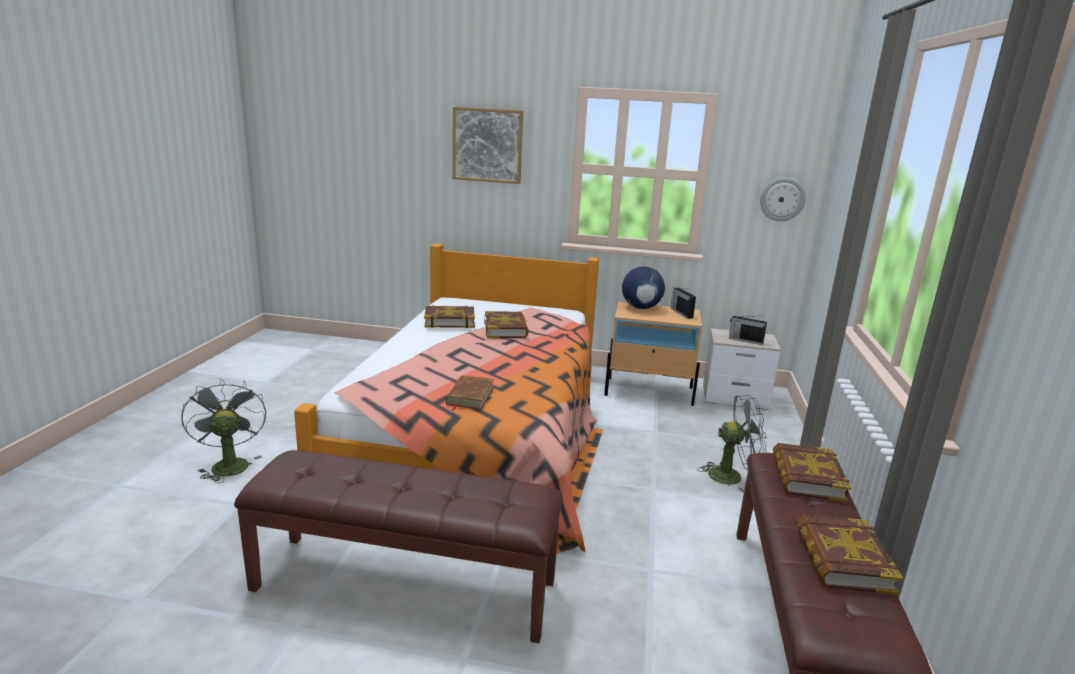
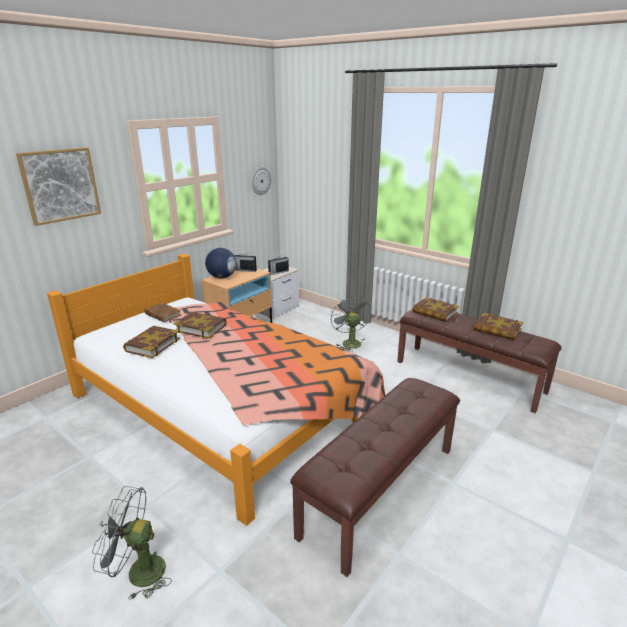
camera: 60 degrees left, 5 degrees up
(470, 396) = (301, 369): brown book -> brown book (163, 315)
(732, 476) = (349, 342): grey fan -> grey fan turned 45 degrees counterclockwise

